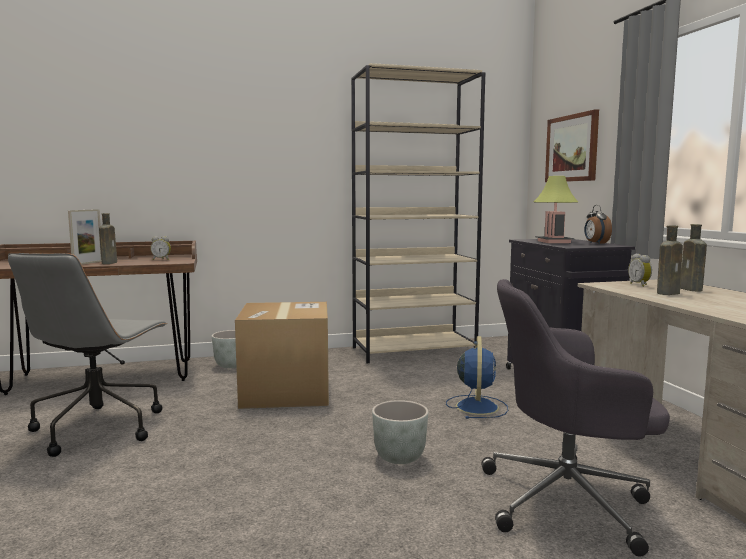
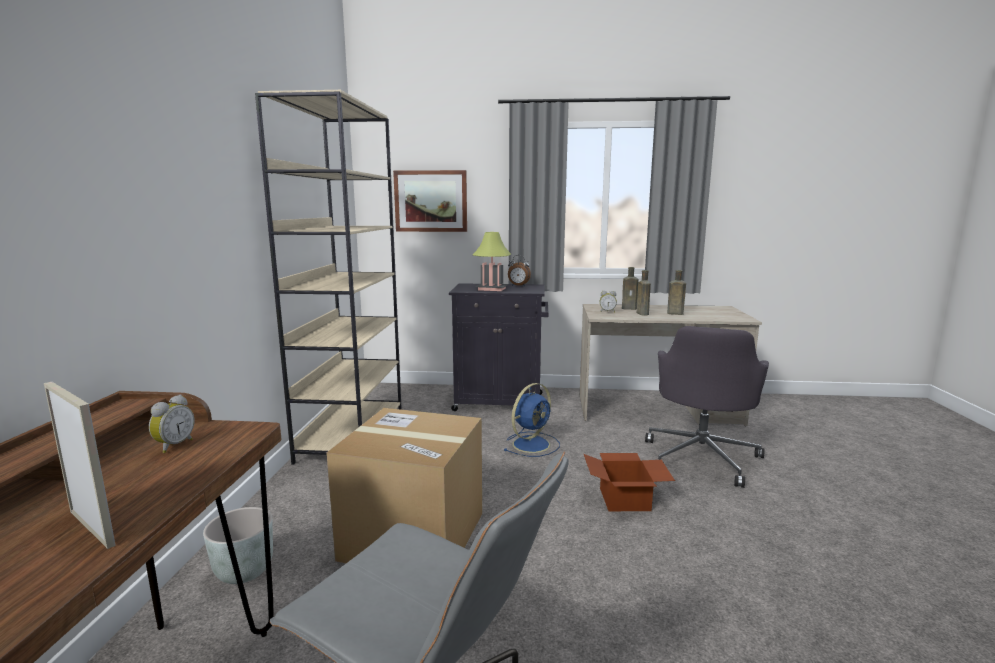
camera: 70 degrees left, 5 degrees up
(110, 263) = (139, 498): brown bottle -> brown bottle (673, 313)
(399, 458) = (626, 500): grey planter -> cardboard box
(477, 406) = (532, 444): blue fan -> blue fan turned 105 degrees clockwise

